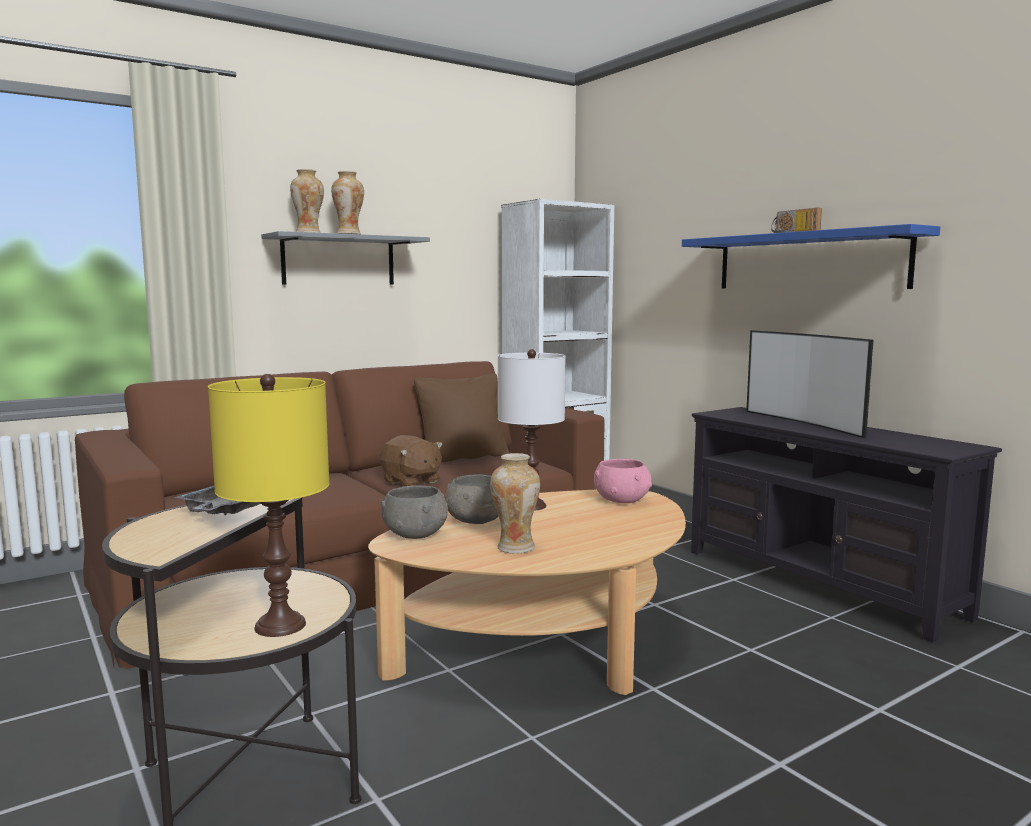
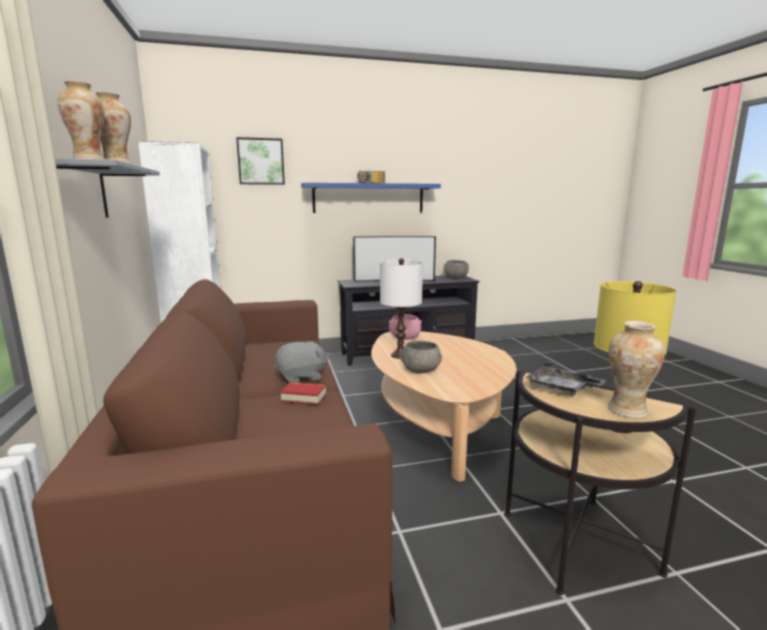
camera: 70 degrees left, 5 degrees up
(346, 488) = (304, 397): none -> book
(411, 482) = (301, 377): brown plush toy -> grey plush toy
(415, 534) = (439, 387): grey bowl -> grey bowl (455, 277)
(463, 458) = (259, 355): brown pillow -> none
(515, 547) = (477, 368): vase -> vase (627, 410)
(667, 212) = (261, 161): none -> picture

